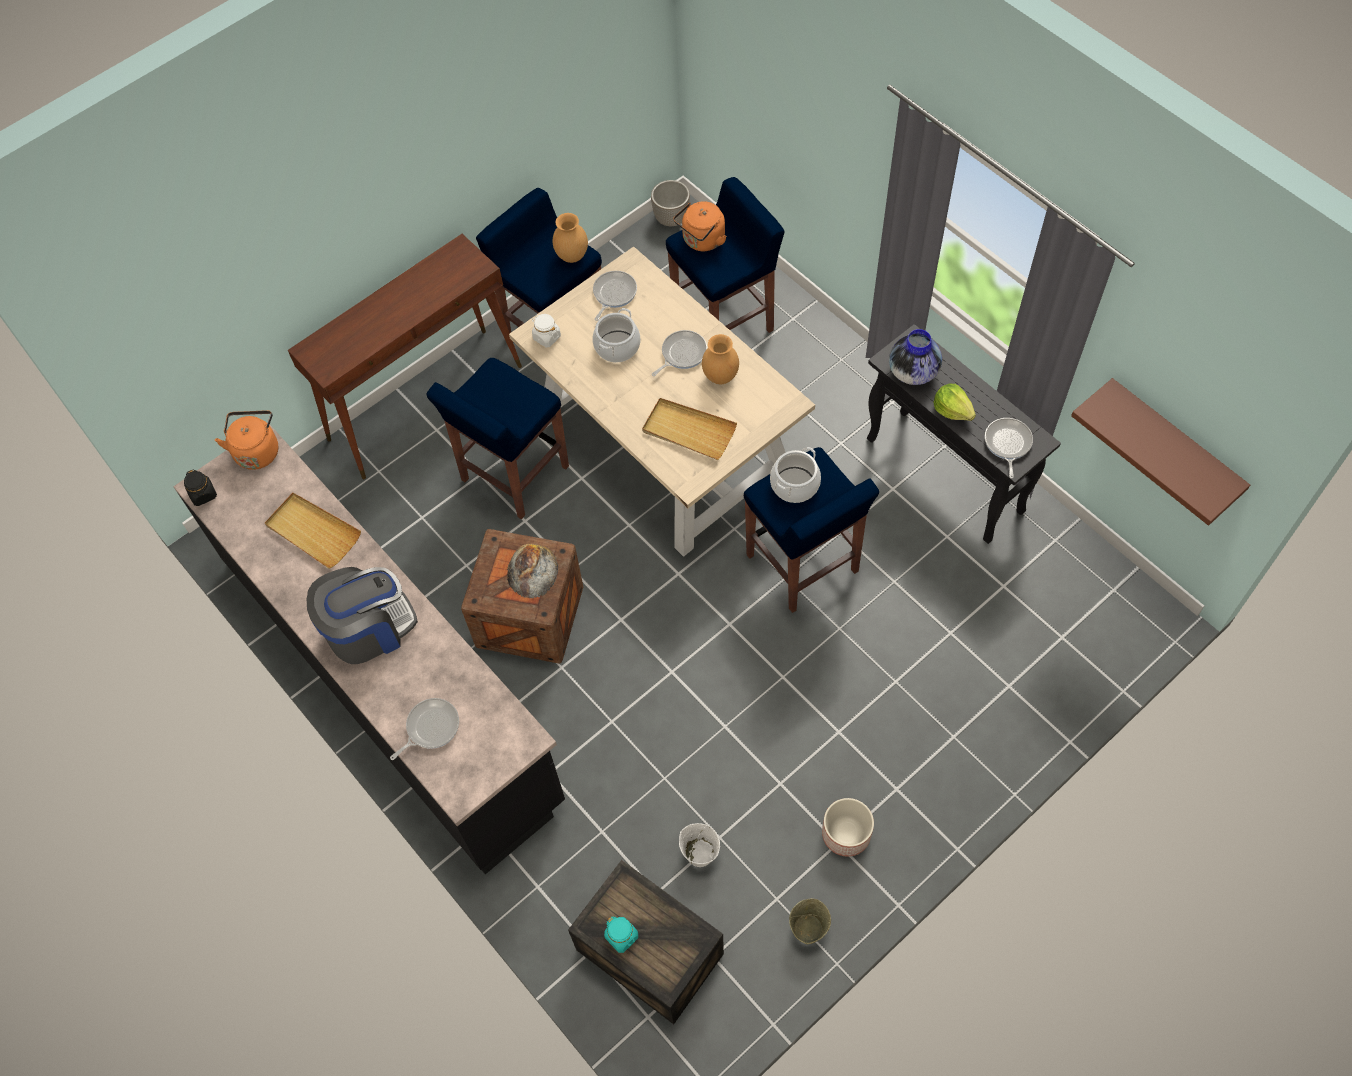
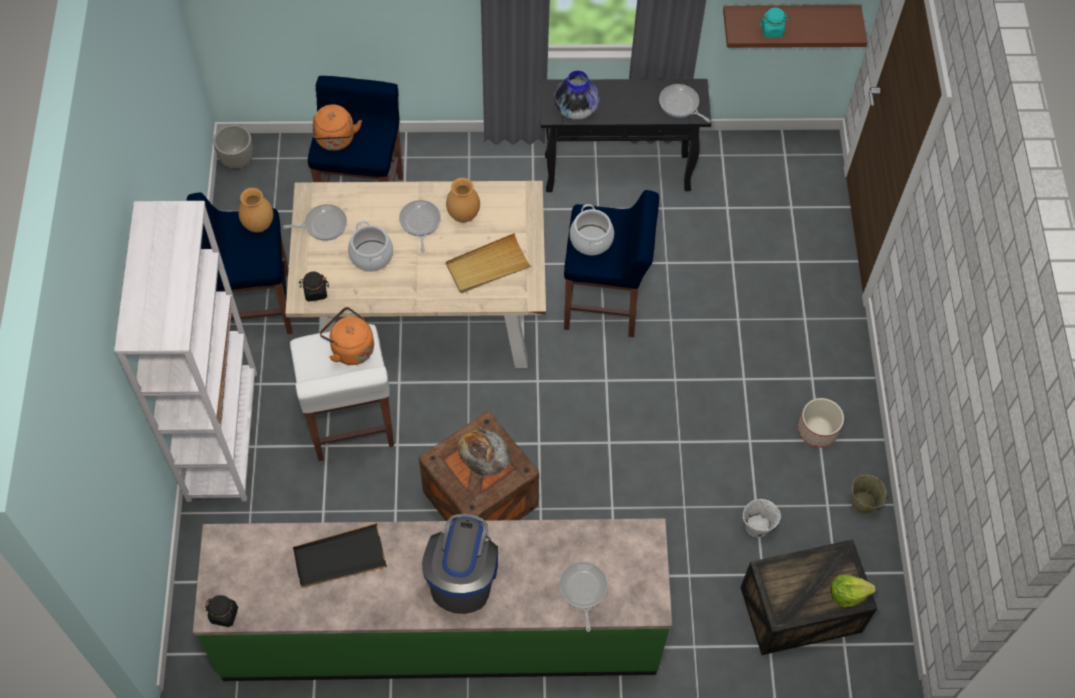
camera: 55 degrees left, 0 degrees up
(257, 450) = (222, 548): orange kettle -> orange kettle (350, 348)
(313, 532) = (339, 558): beige tray -> black tray
(391, 677) = (440, 628): black counter -> green counter
(426, 402) = (222, 435): brown console table -> white bookcase
(513, 474) = (350, 423): blue stool -> white stool
(546, 337) = (315, 292): white jar -> black jar
(613, 294) = (323, 224): frying pan -> frying pan turned 105 degrees clockwise
(622, 936) = (805, 601): turquoise jar -> turquoise jar (772, 30)
(952, 410) = (626, 112): lettuce -> lettuce (847, 593)

